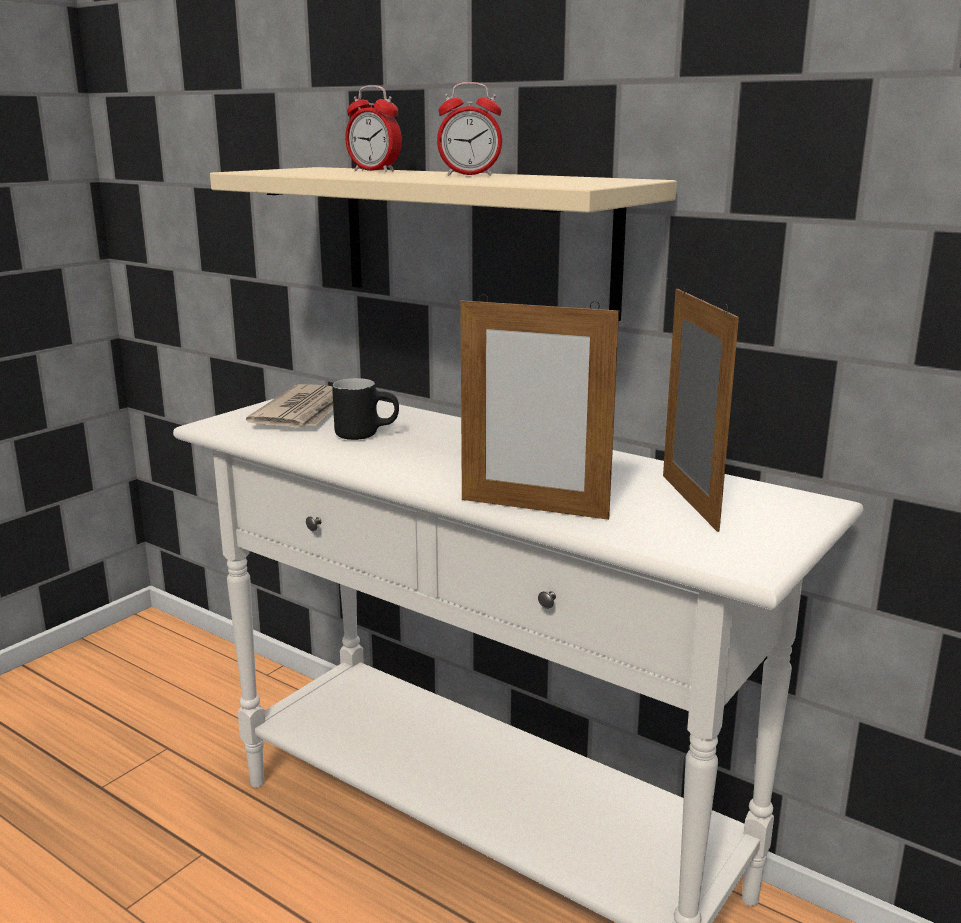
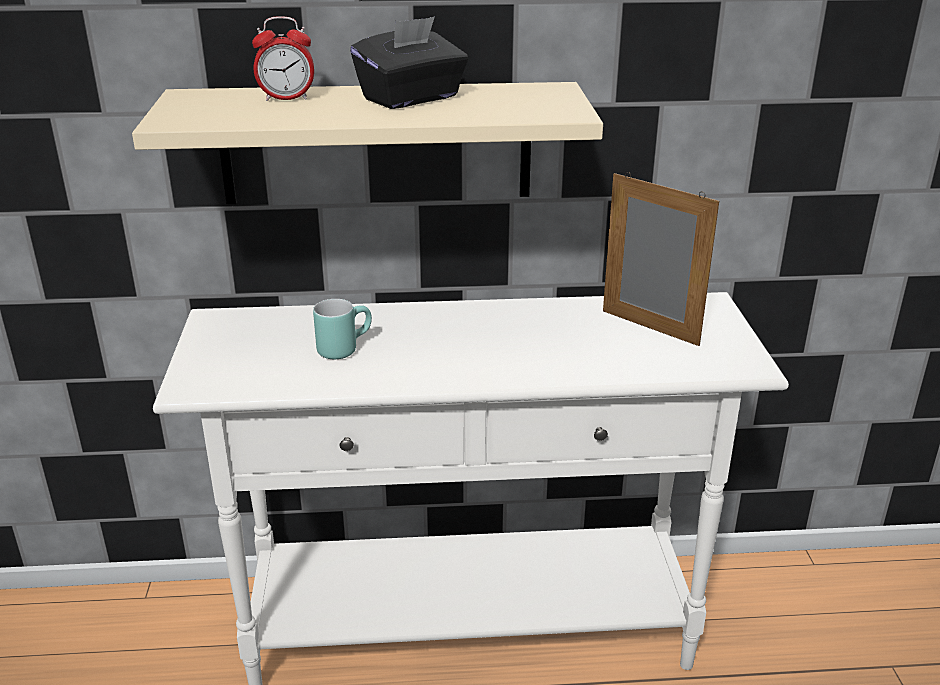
camera: 40 degrees left, 10 degrees up
(304, 412) = (246, 343): newspaper -> none
(366, 434) = (343, 347): black mug -> turquoise mug
(470, 175) = (411, 98): alarm clock -> black tissue box
(533, 508) = (578, 371): picture frame -> none

